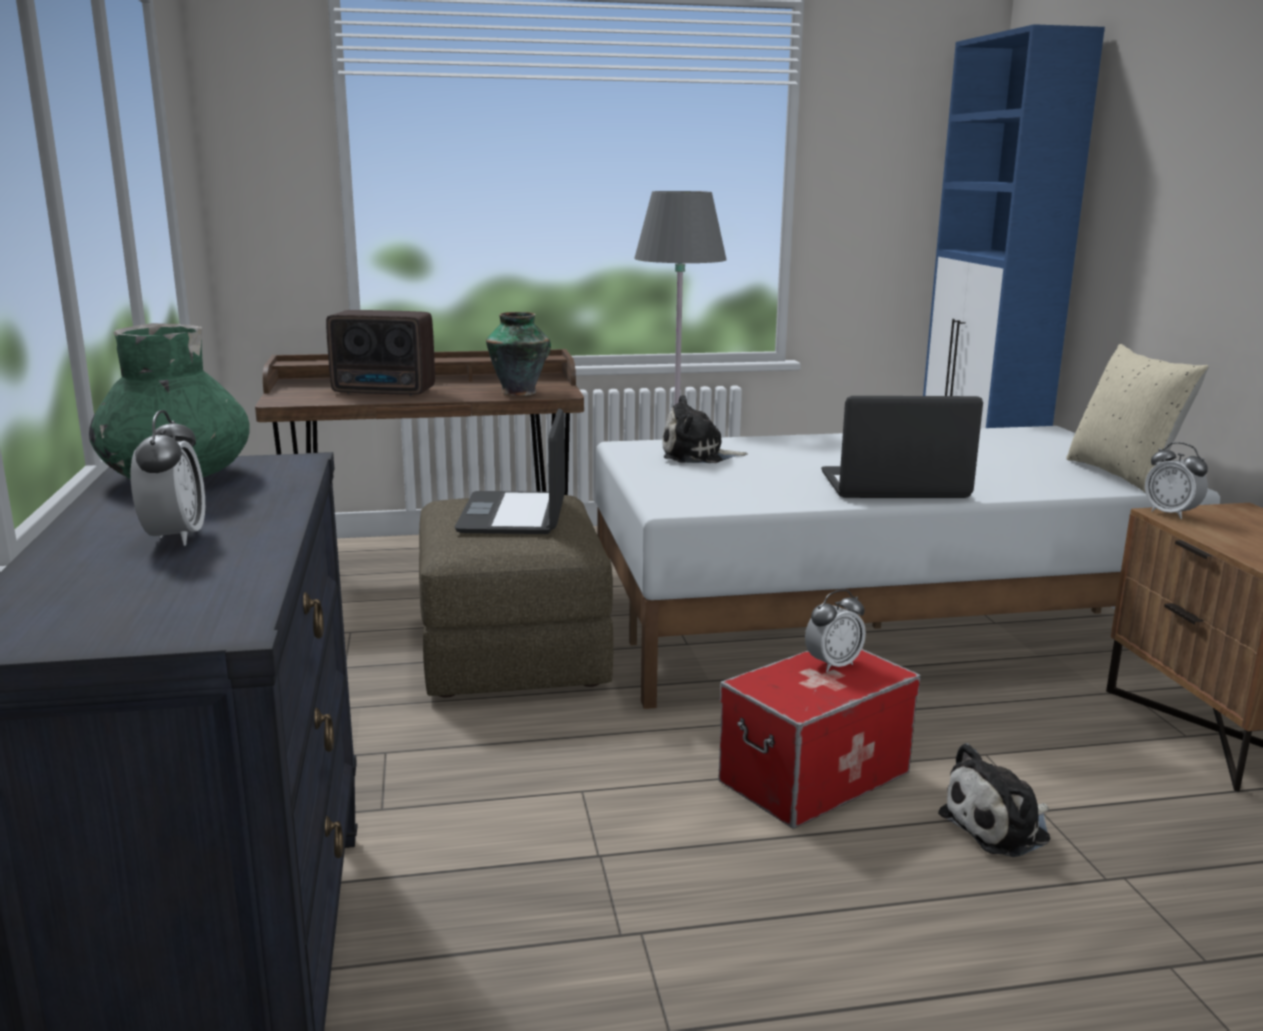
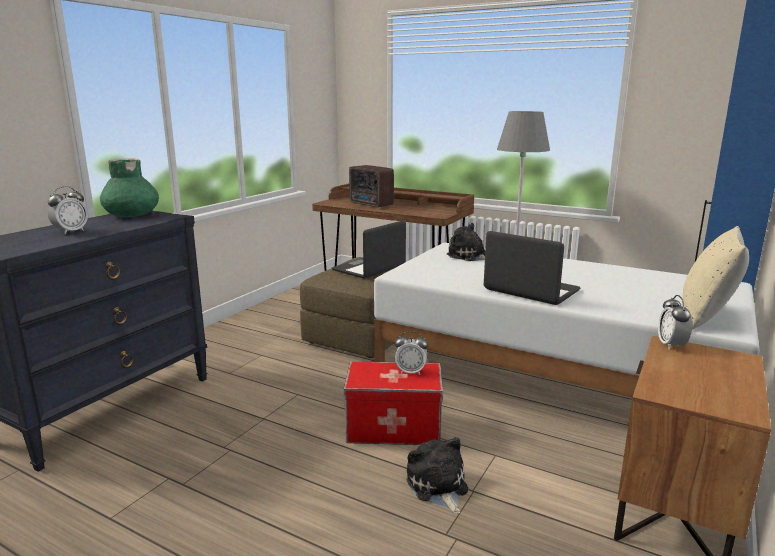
camera: 40 degrees right, 0 degrees up
(520, 392) = (423, 212): vase -> none
(1000, 827) = (438, 487): plush toy -> plush toy turned 60 degrees clockwise

